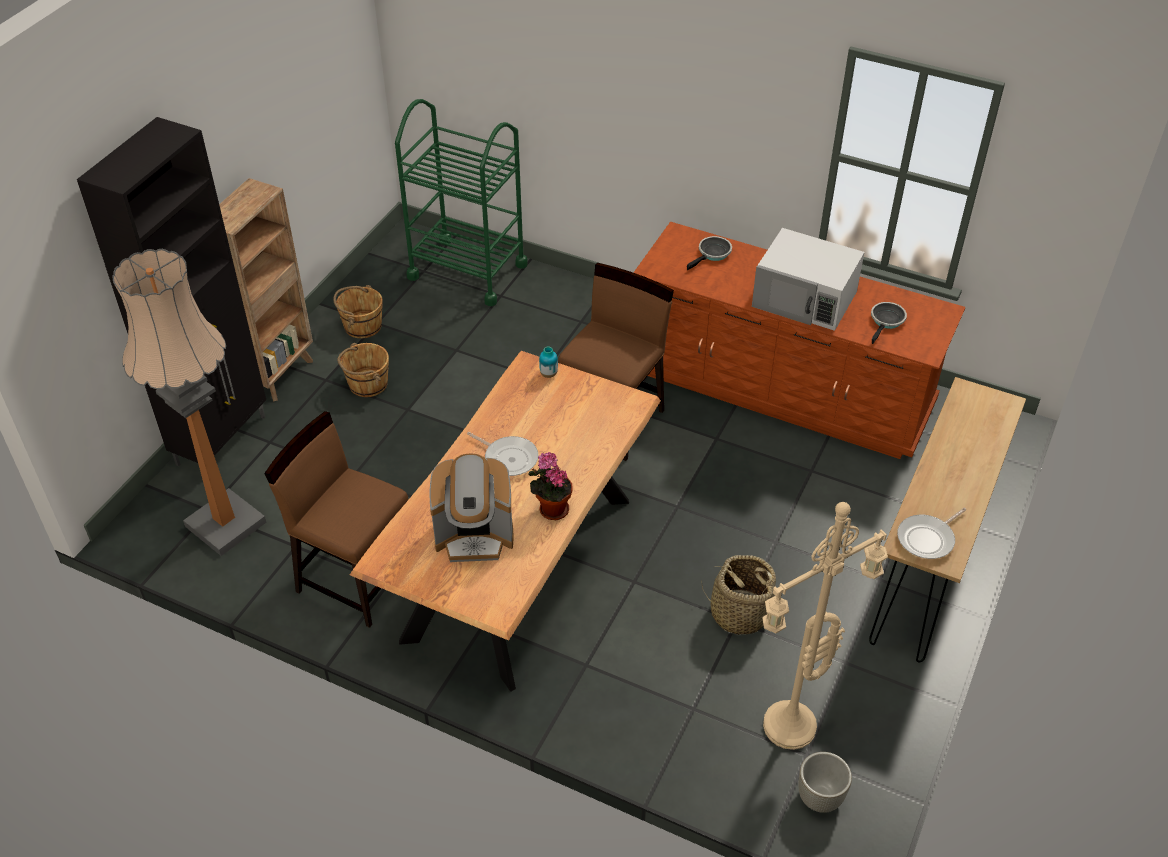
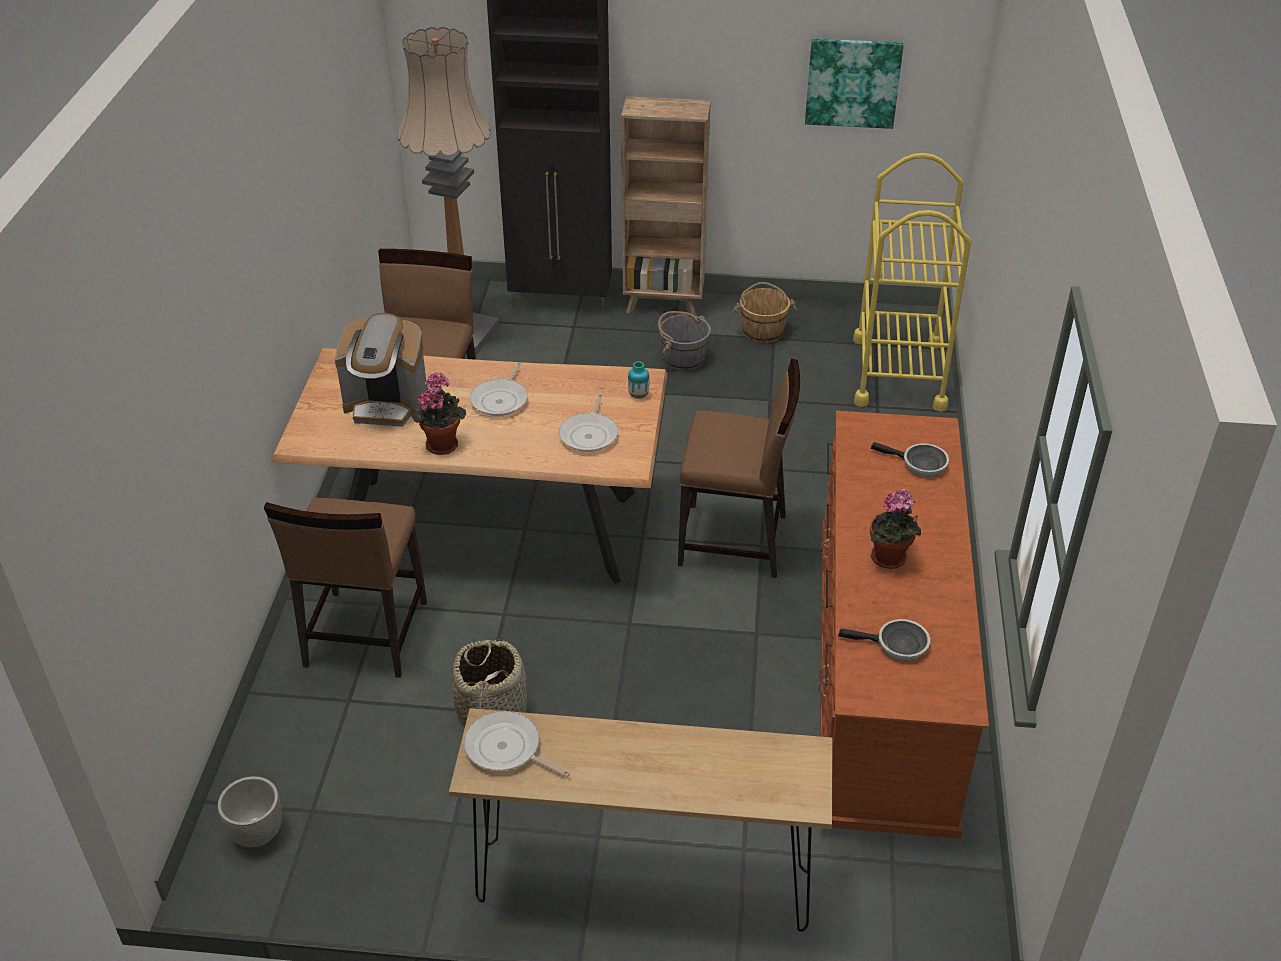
camera: 70 degrees right, 5 degrees down
(317, 91) = (853, 82): none -> picture
(367, 384) = (683, 358): brown bucket -> grey bucket
(467, 271) = (899, 373): green cart -> yellow cart
(474, 536) = (387, 405): coffee machine -> coffee machine turned 60 degrees counterclockwise
(585, 415) = (589, 434): none -> frying pan
(618, 683) = (364, 634): none -> brown chair
(790, 730) = (342, 789): beige floor lamp -> none
(805, 299) = (890, 560): white microwave -> potted plant

